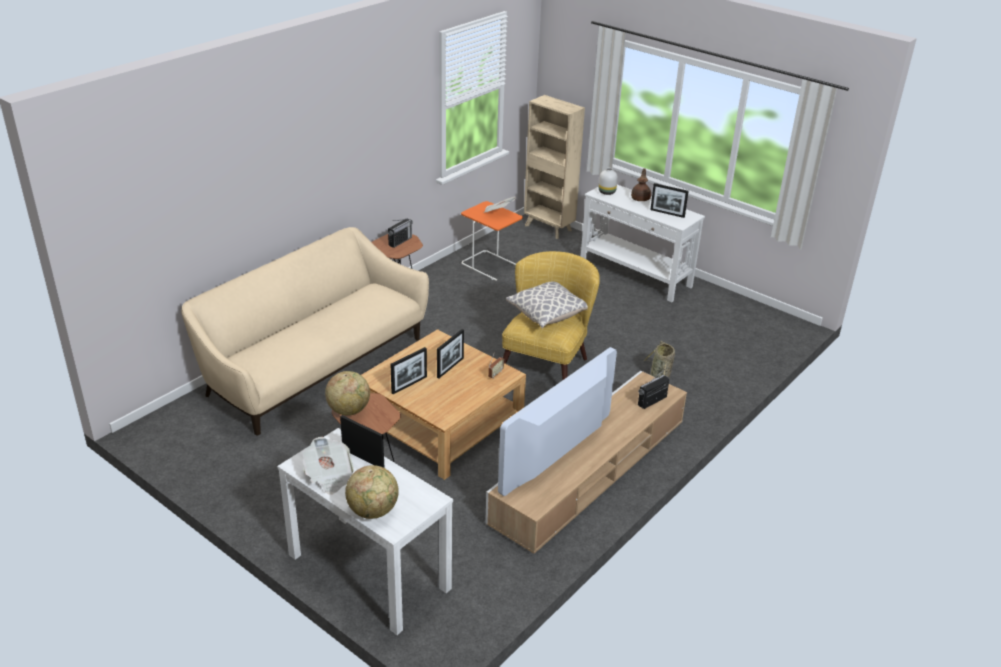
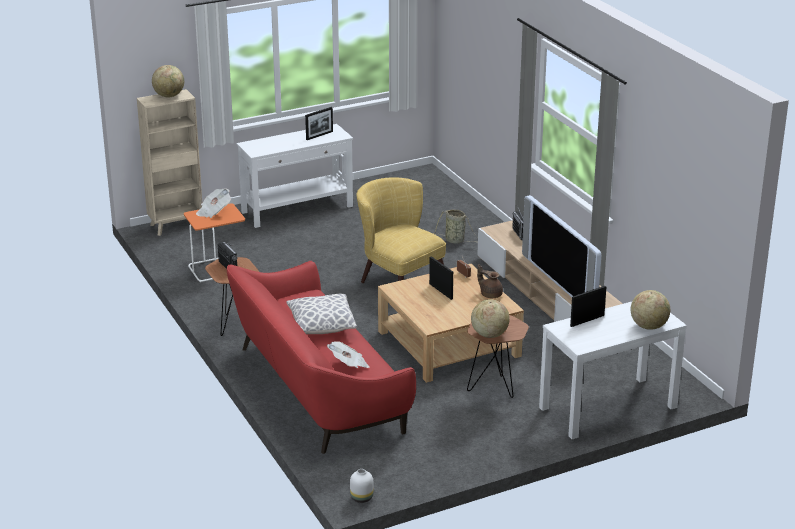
camera: 65 degrees left, 5 degrees down
(313, 366) = (316, 389): beige sofa -> red sofa
(329, 476) = (601, 336): newspaper -> newspaper (348, 365)
(409, 385) = (453, 313): picture frame -> none
(547, 315) = (399, 233): pillow -> pillow (321, 326)
(562, 104) = (169, 96): none -> globe
(607, 192) = (258, 148): white vase -> white vase (362, 497)
(641, 198) = (283, 138): brown teapot -> brown teapot (490, 294)

